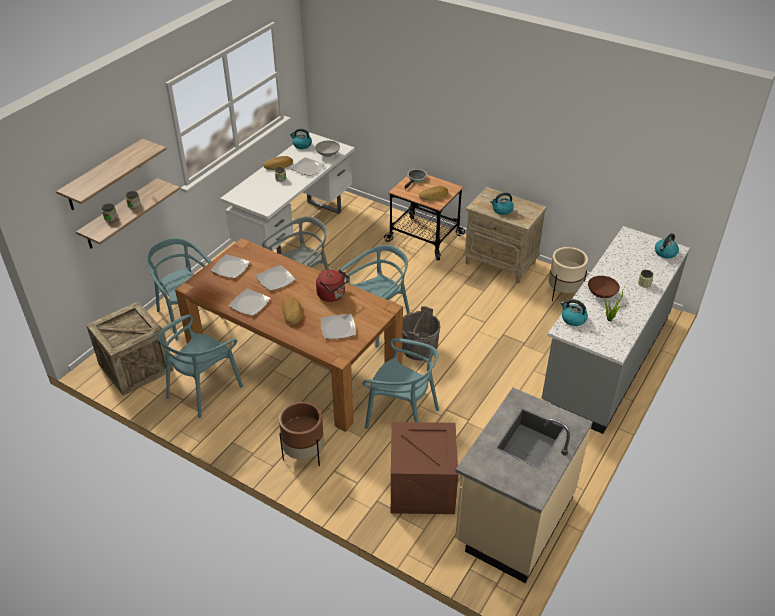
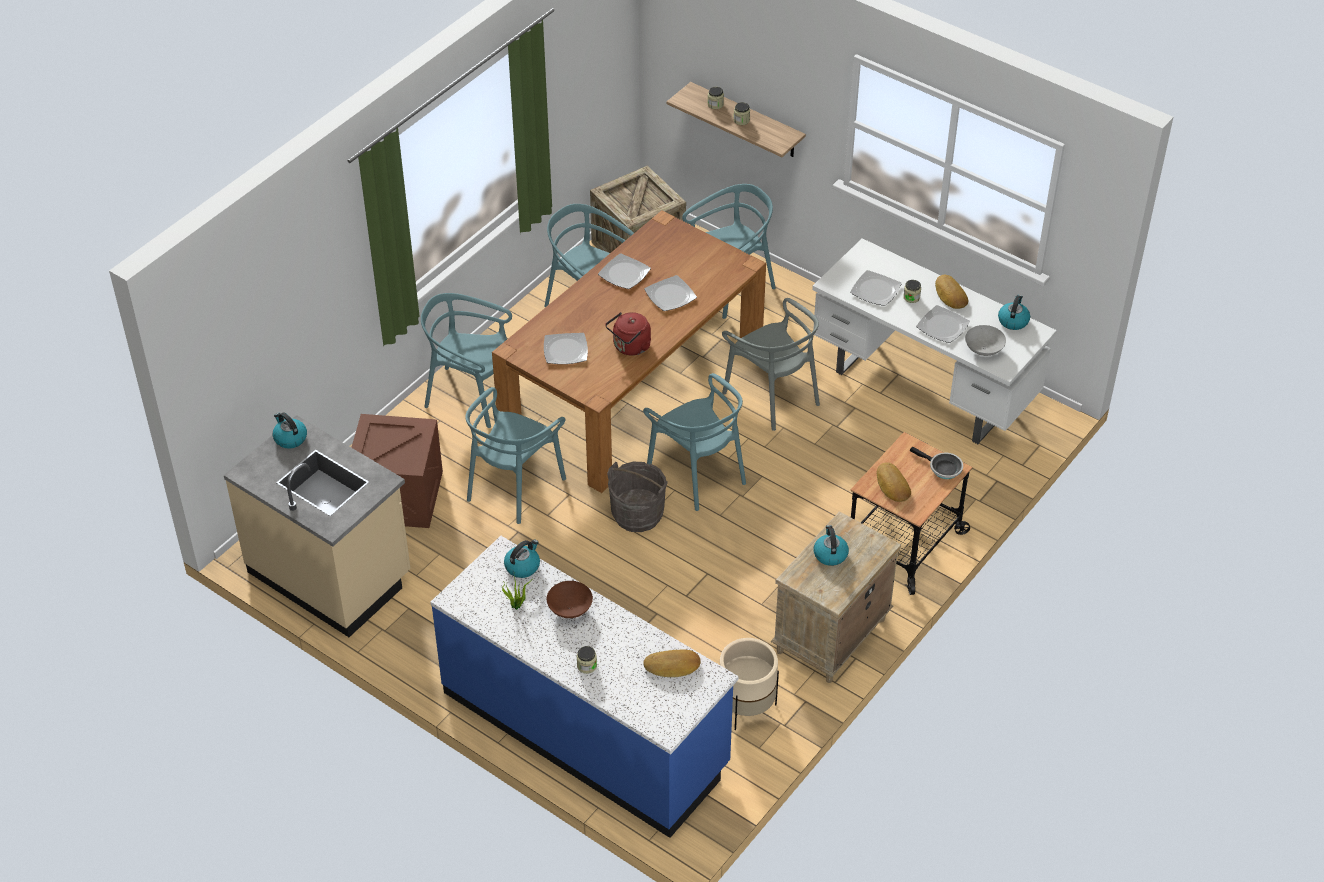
camera: 95 degrees right, 5 degrees up
(104, 175) = (740, 65): shelf -> none
(231, 268) = (699, 255): plate -> plate (875, 290)
(293, 313) = (601, 311): bread -> bread (672, 666)
(304, 454) = (470, 395): brown planter -> turquoise chair
(605, 359) = (586, 729): grey counter -> blue counter
(665, 253) = (658, 712): kettle -> kettle (290, 438)

